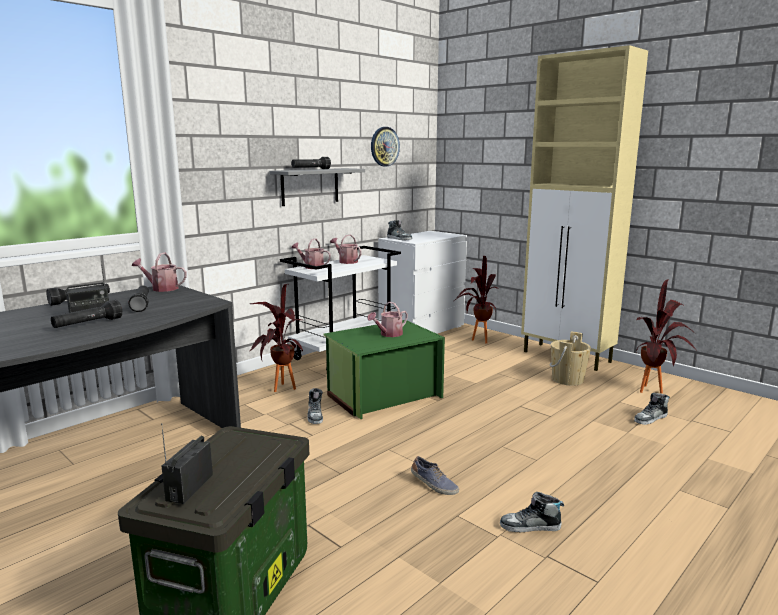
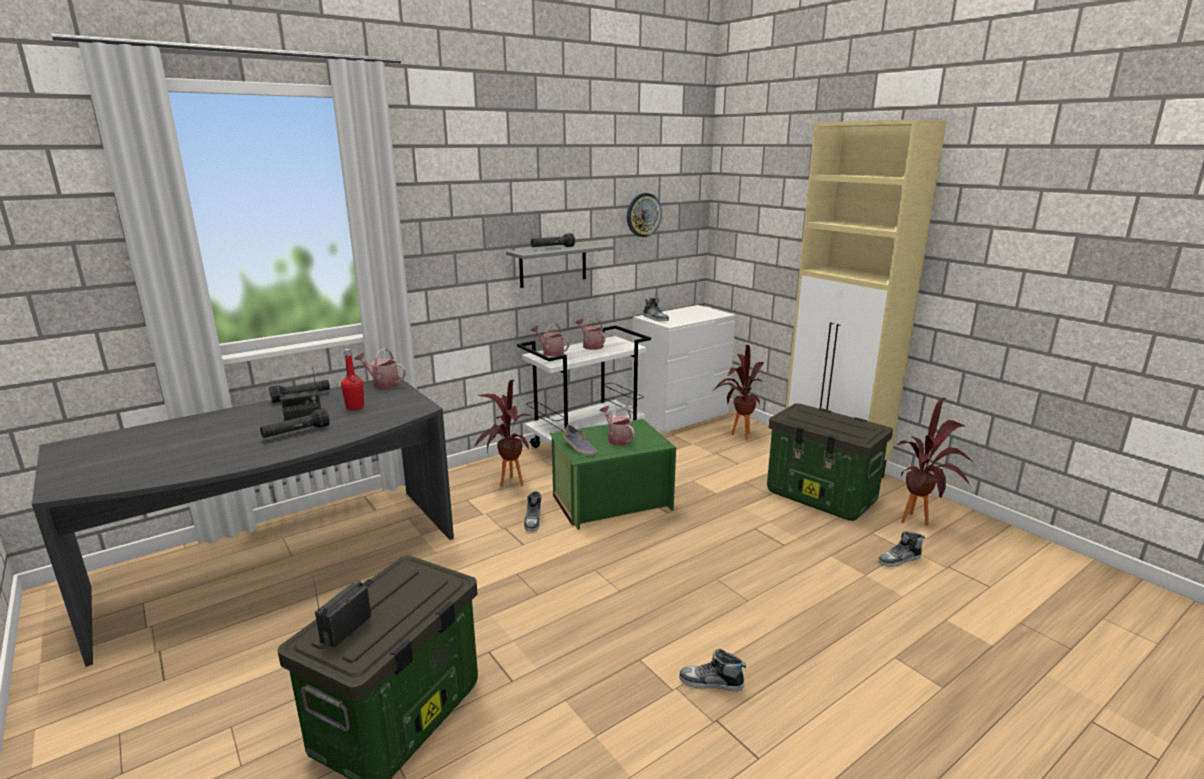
camera: 10 degrees right, 5 degrees up
(141, 304) = (355, 407): black flashlight -> red bottle
(388, 334) = (617, 439): watering can -> watering can turned 90 degrees clockwise
(433, 485) = (627, 619): shoe -> shoe (579, 448)
(567, 379) = (822, 497): beige bucket -> storage box

